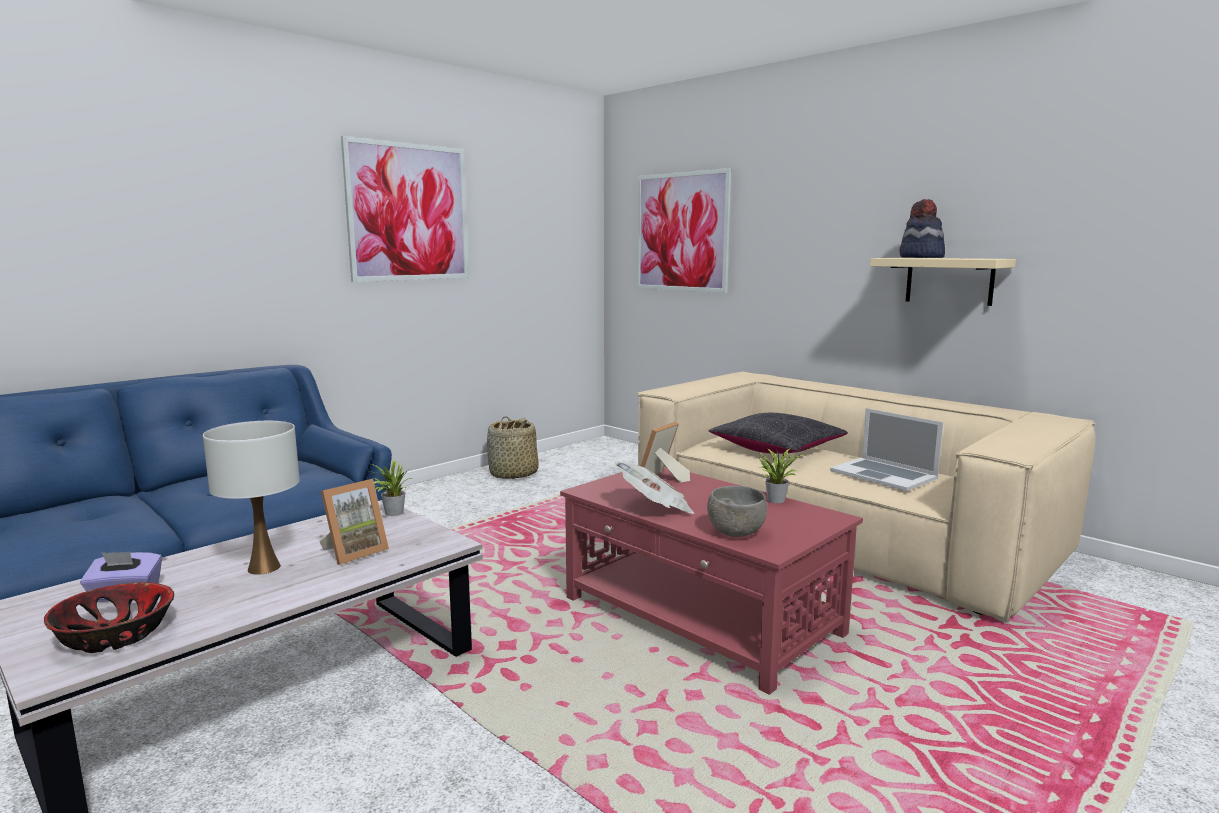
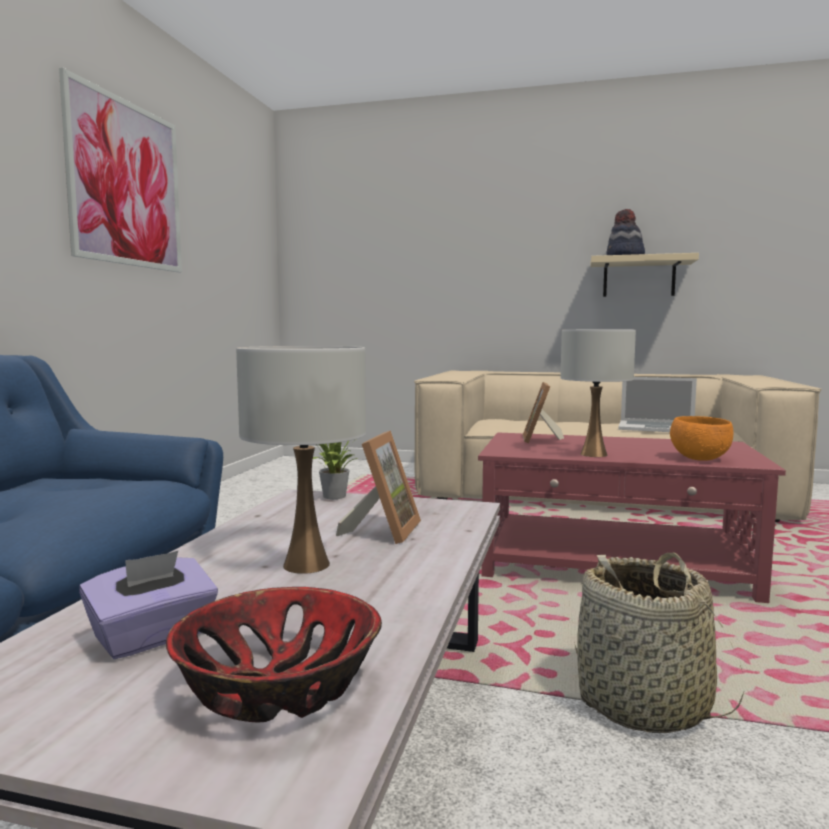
camera: 30 degrees left, 5 degrees down
(513, 474) = (242, 493): basket -> basket (644, 704)
(655, 508) = (594, 454): newspaper -> white table lamp
(681, 232) = (374, 244): picture -> none
(735, 533) = (699, 459): grey bowl -> orange bowl
(775, 499) = (659, 440): potted plant -> none
(776, 449) = (544, 423): black pillow -> none

